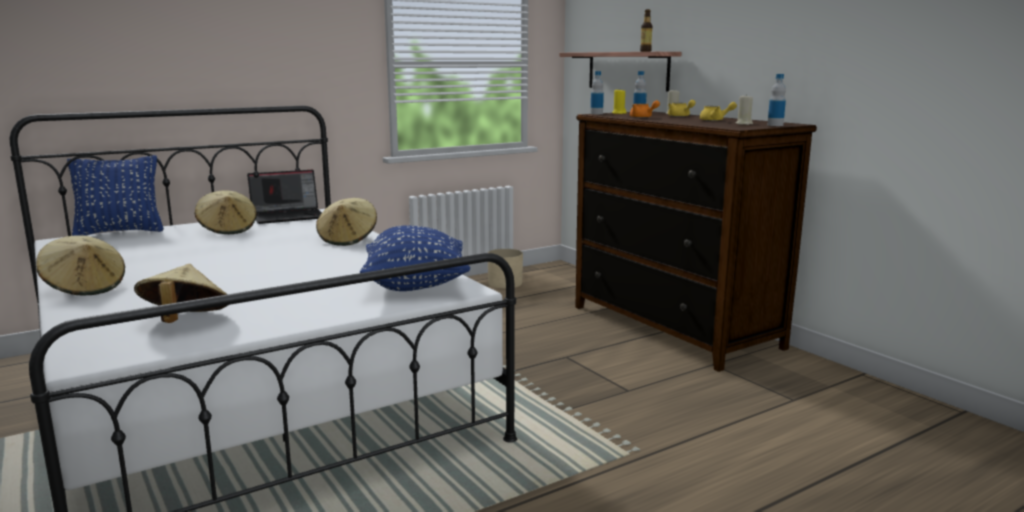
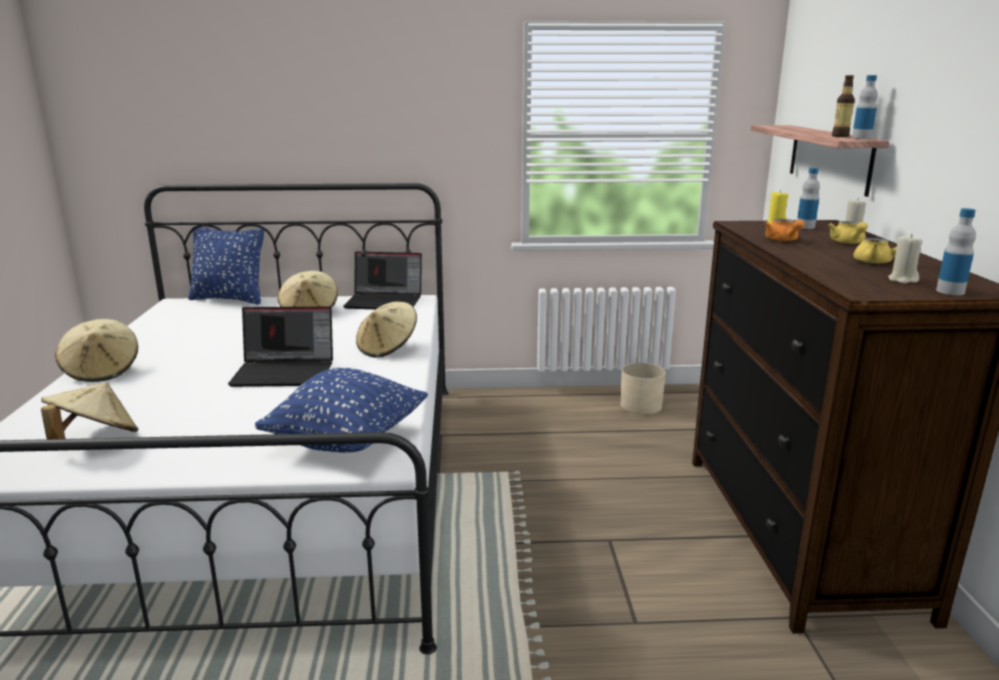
camera: 30 degrees right, 5 degrees up
(284, 263) = (286, 372): none -> laptop
(596, 113) = (741, 222): bottle -> bottle (861, 138)

